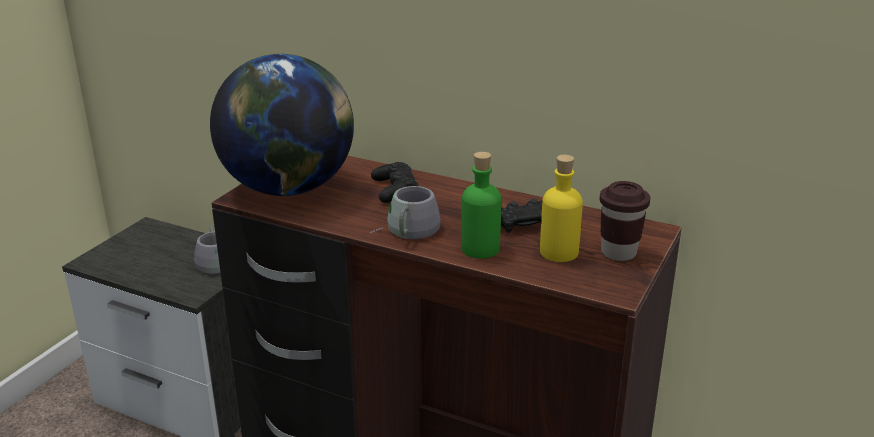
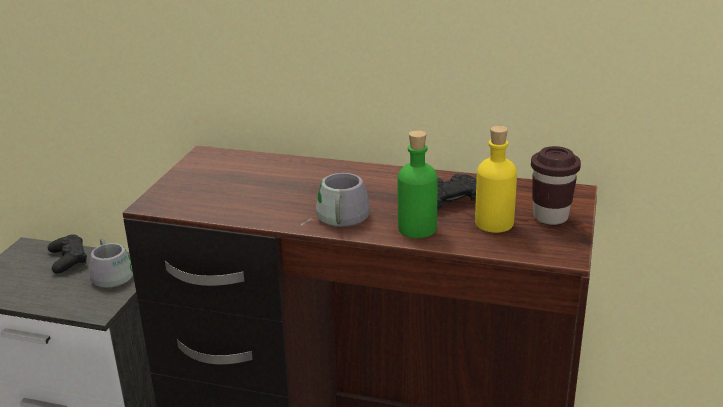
camera: 10 degrees left, 0 degrees up
(289, 188) = (200, 189): globe -> none
(395, 189) = (308, 179): black game controller -> black game controller (68, 259)

